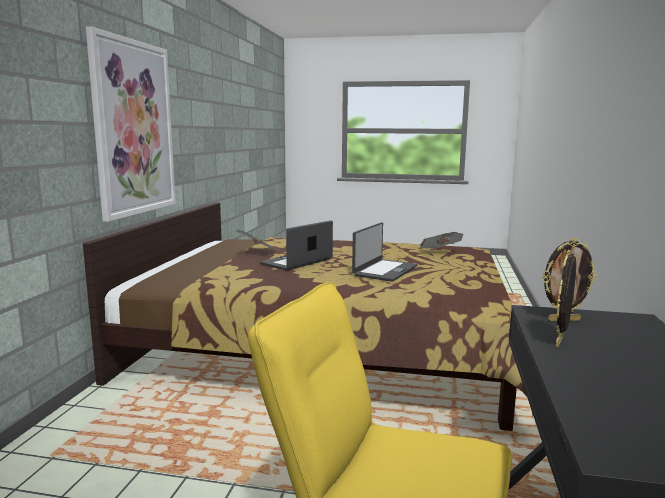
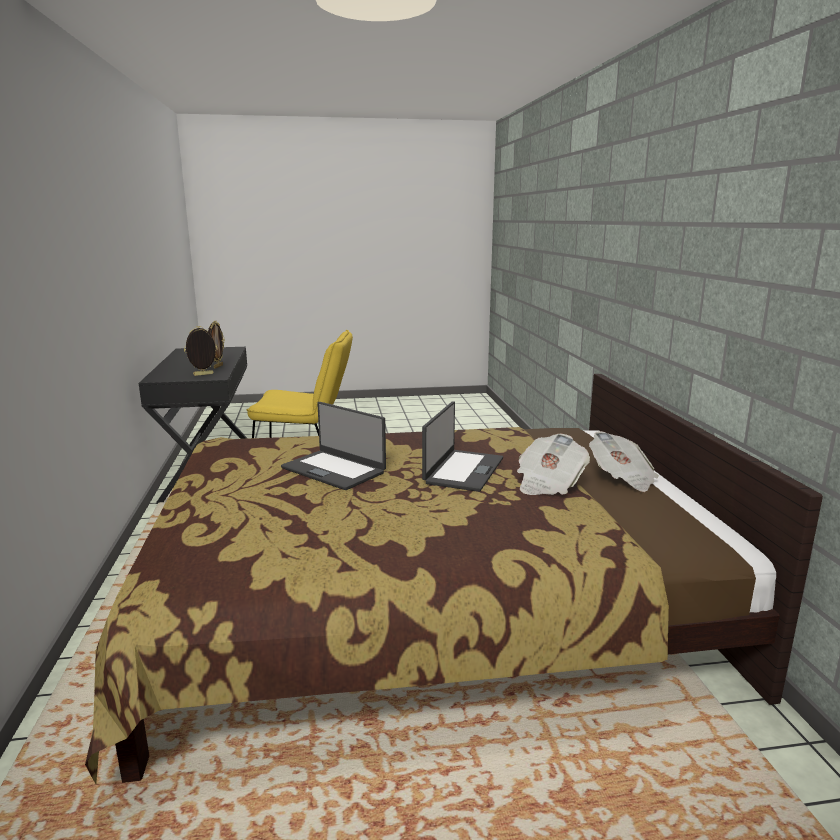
camera: 160 degrees right, 5 degrees up
(134, 128) = (674, 276): picture -> none
(384, 270) = (334, 470): laptop -> laptop turned 60 degrees counterclockwise
(440, 252) = (244, 538): newspaper -> newspaper (622, 478)

